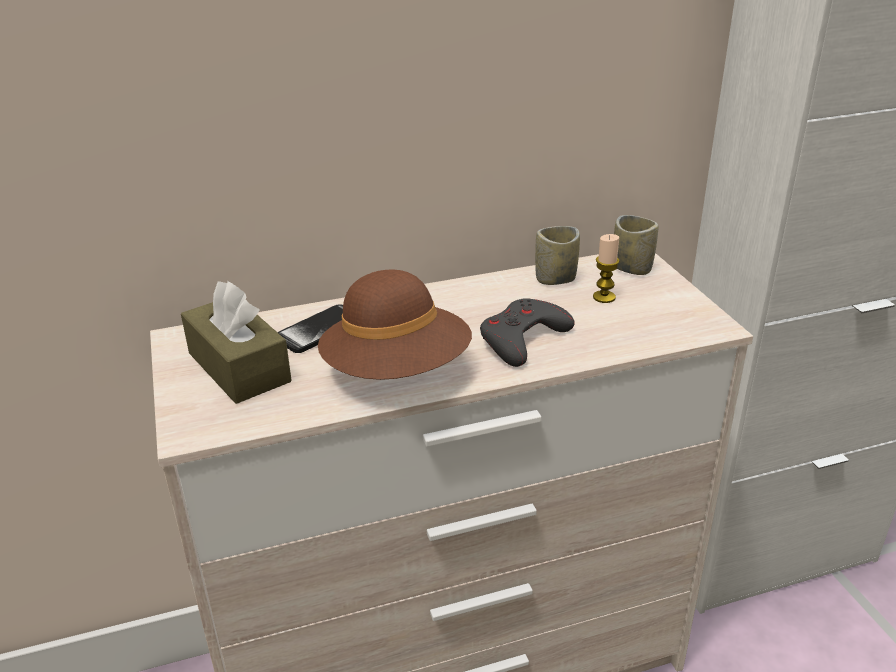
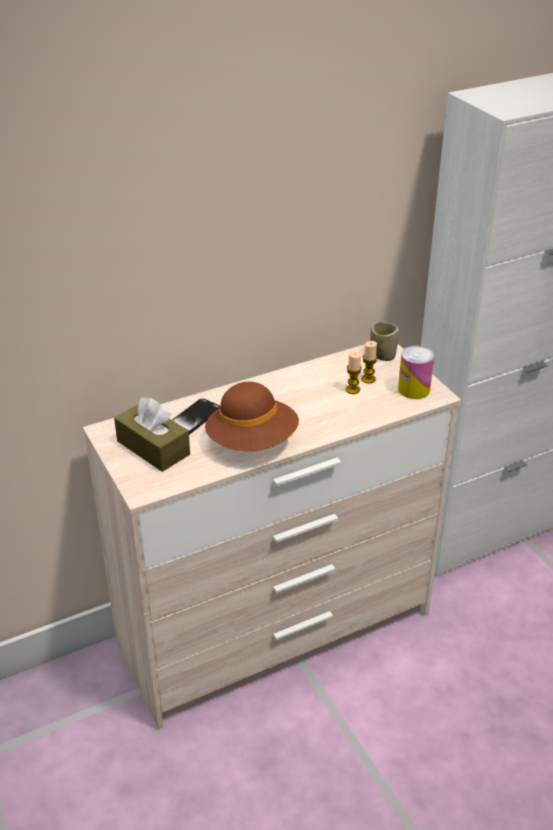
camera: 10 degrees left, 5 degrees up
(523, 339) = (323, 413): grey game controller -> none
(555, 279) = (335, 367): cup -> none
(576, 309) = (352, 390): none -> candle
(675, 316) = (414, 389): none -> can

